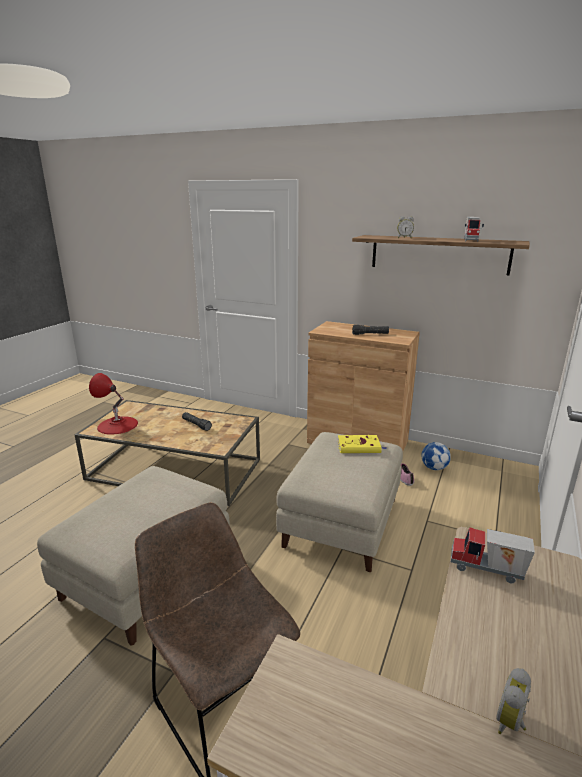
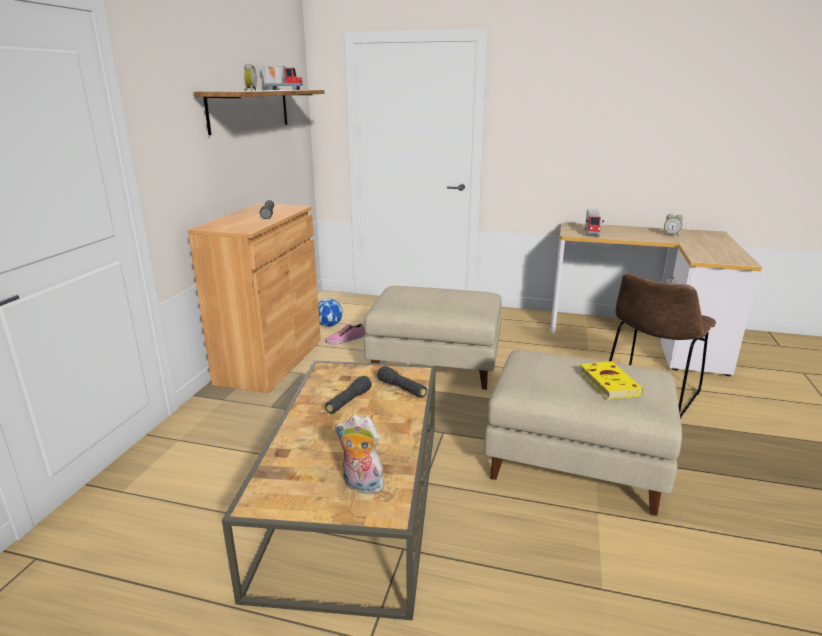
camera: 100 degrees left, 0 degrees up
(117, 425) = (361, 486): red table lamp -> plush toy
(200, 442) = (402, 389): none -> black flashlight
(360, 447) = (407, 293): yellow book -> yellow book (607, 383)

